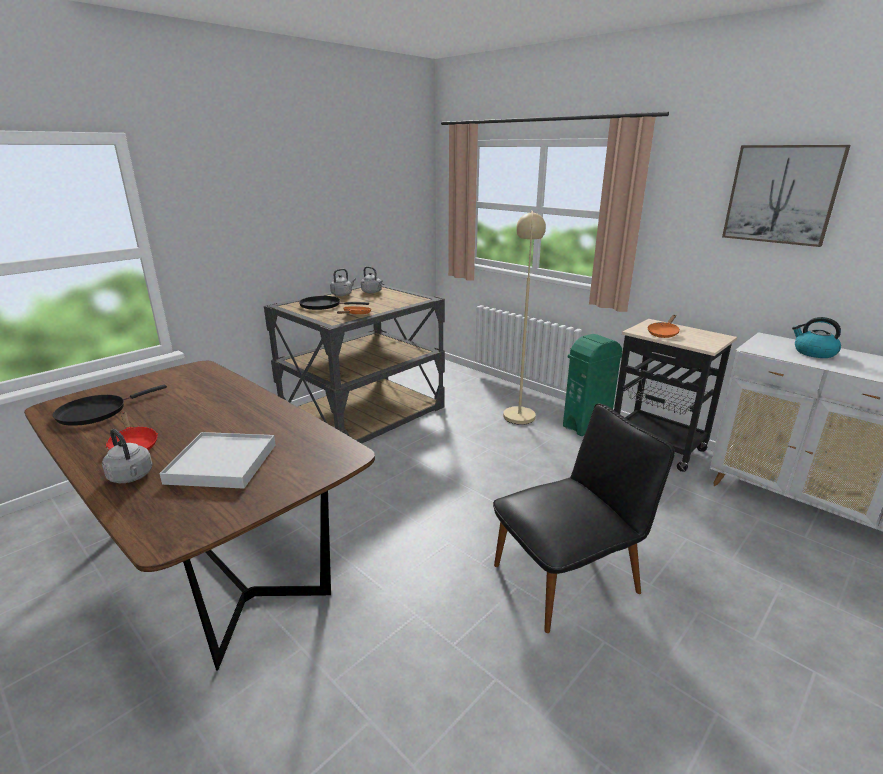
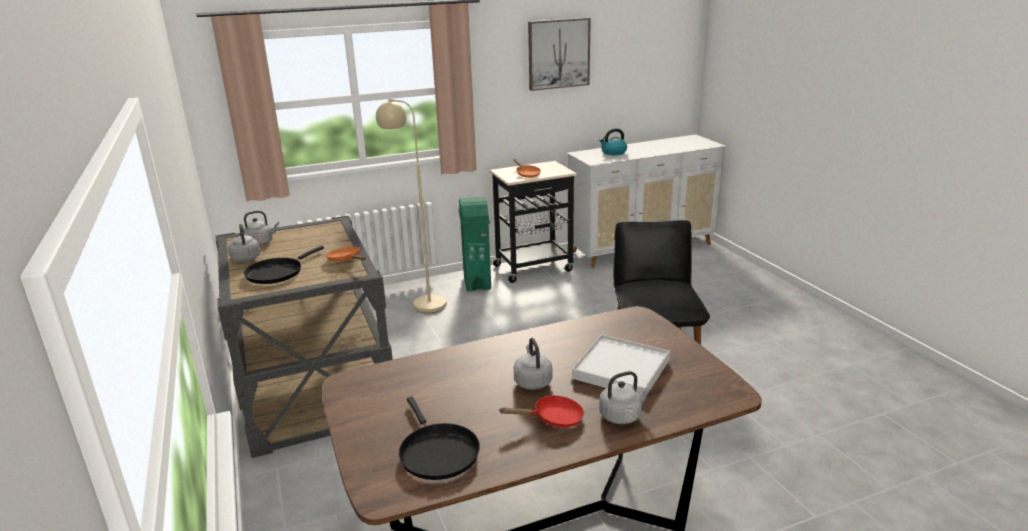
camera: 65 degrees left, 0 degrees up
(198, 426) = (532, 381): none -> grey kettle

